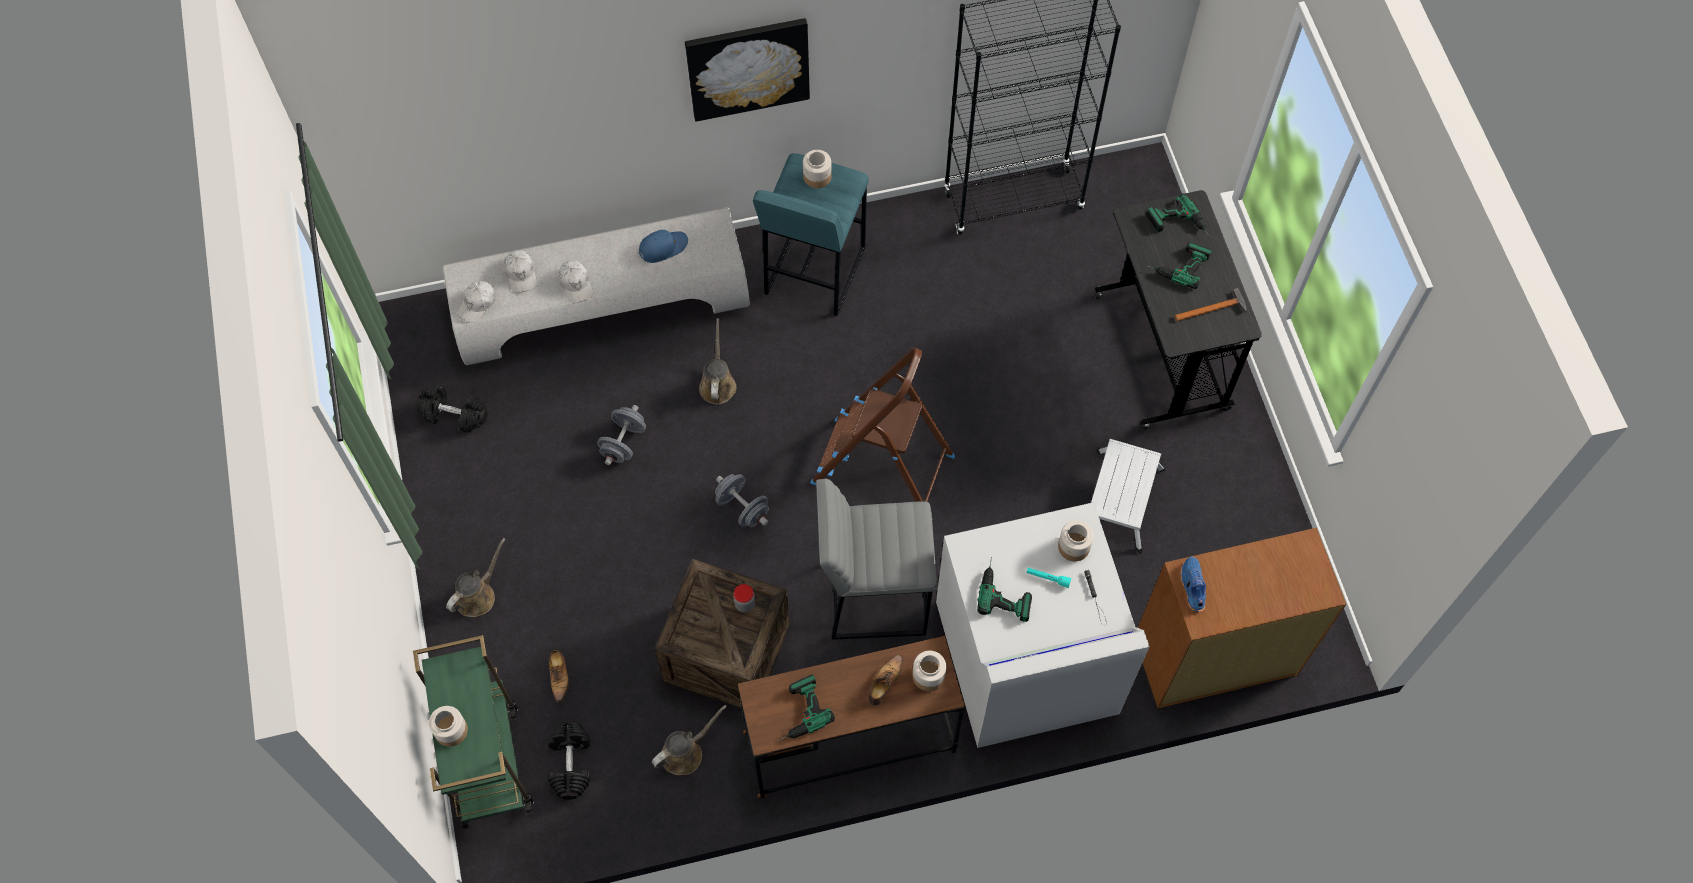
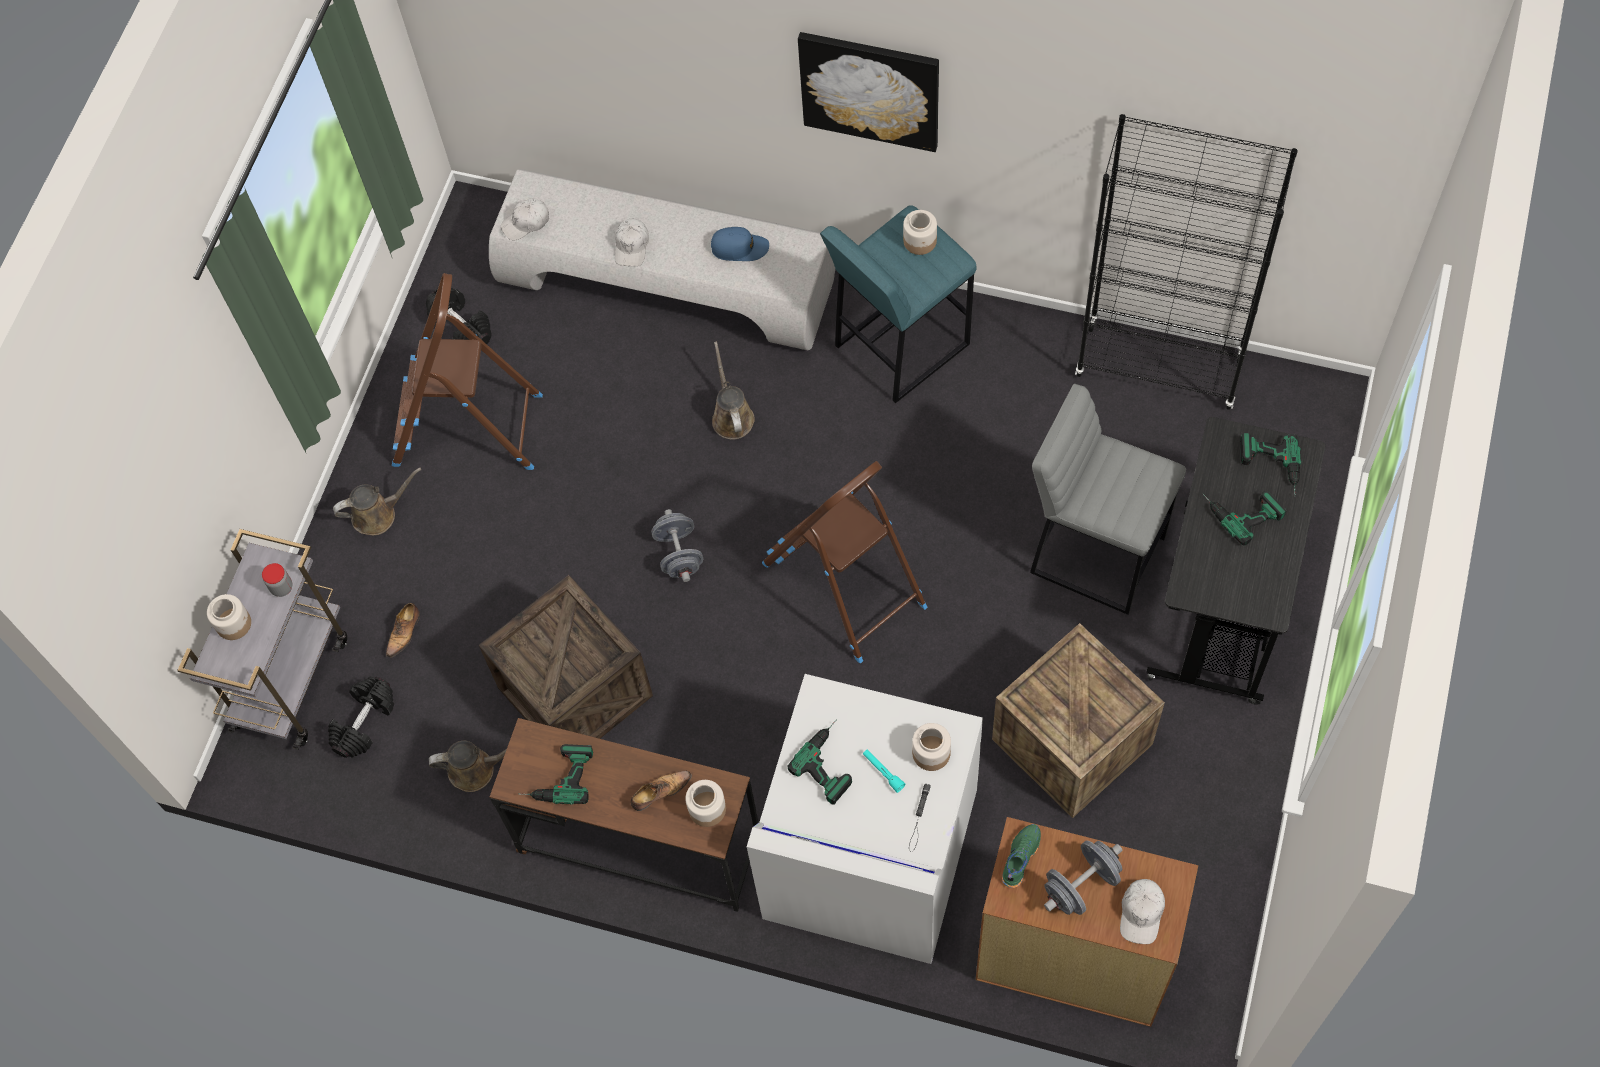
camera: 35 degrees right, 0 degrees up
(489, 760) = (294, 679): green cart -> grey cart
(509, 494) = (465, 429): none -> brown step ladder
(521, 274) = (586, 212): white cap -> white cap (1141, 913)
(623, 443) = (604, 431): grey dumbbell -> grey dumbbell (1081, 885)
(717, 383) = (731, 416): brown watering can -> brown watering can turned 45 degrees counterclockwise
(745, 604) = (592, 646): jar -> jar (282, 587)
(873, 598) = (752, 711): grey stool -> grey stool (1094, 553)
(1118, 501) = (1072, 741): white step ladder -> crate
(1192, 586) = (1019, 857): blue shoe -> green shoe
(1213, 309) = (1249, 576): hammer -> none

